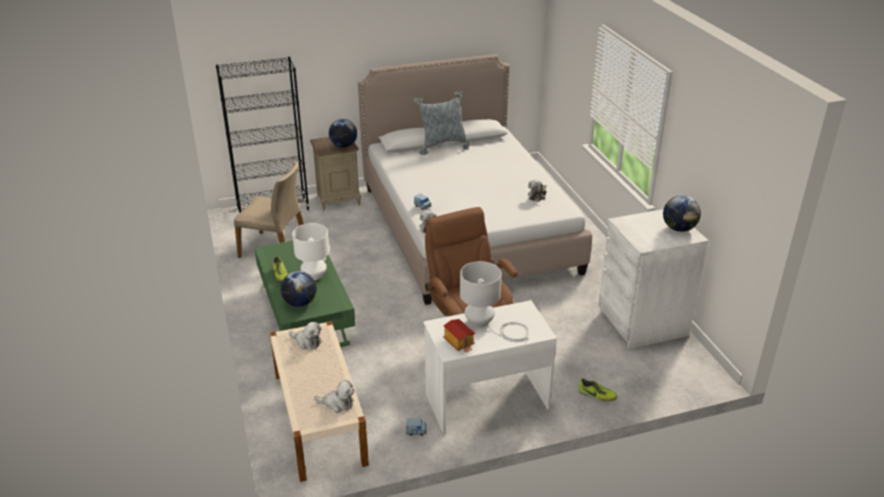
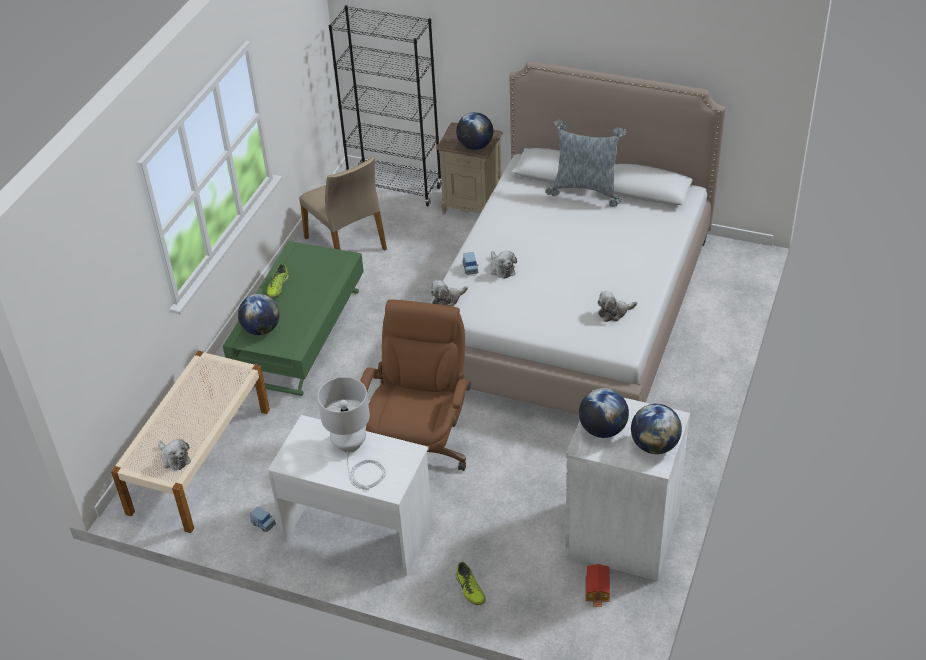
camera: 40 degrees right, 10 degrees up
(307, 342) = (216, 378): plush toy -> plush toy (502, 269)
(314, 268) = (314, 294): white table lamp -> none
(459, 342) = (304, 457): toy house -> toy house (598, 591)
(642, 233) = (602, 429): none -> globe

